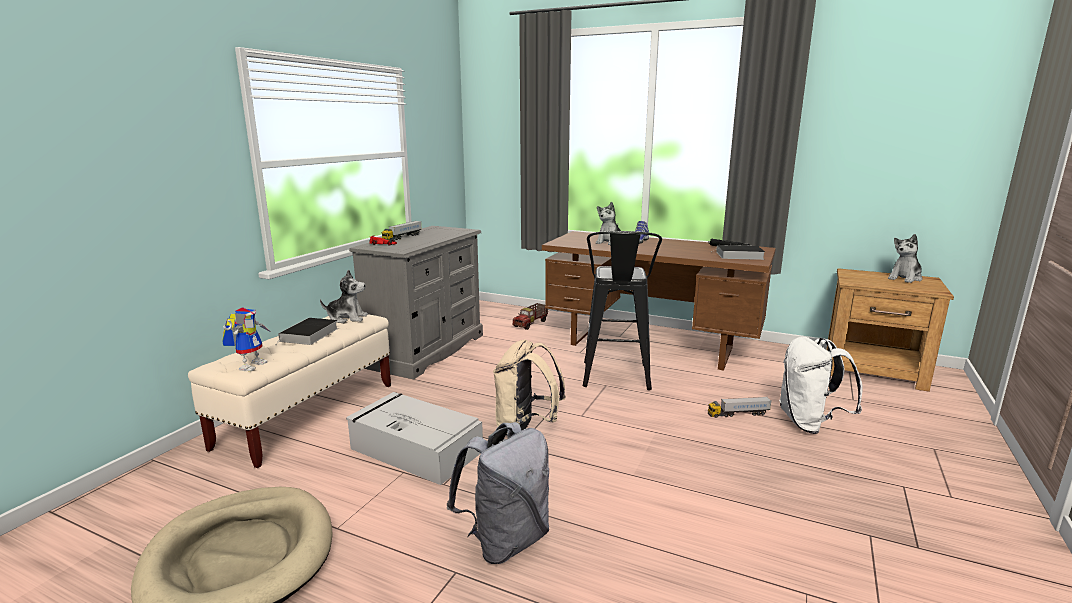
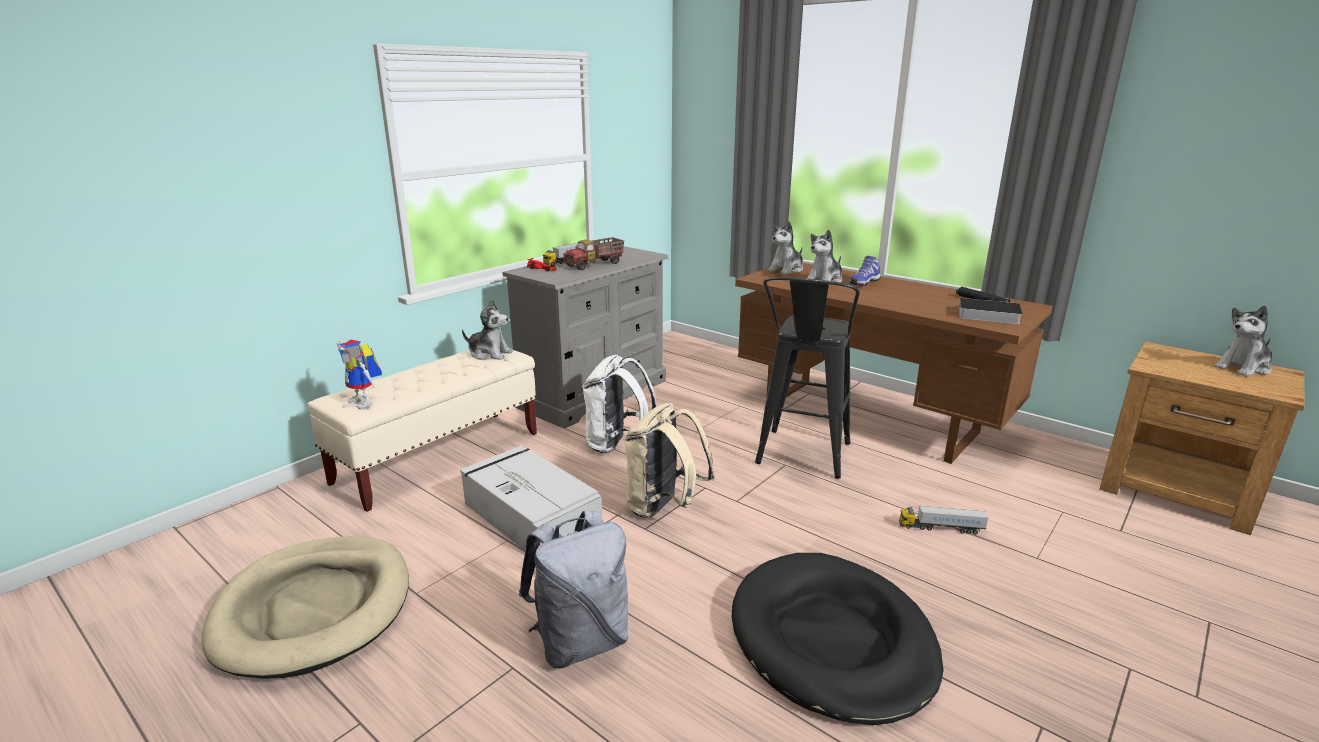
camera: 15 degrees right, 5 degrees up
(251, 365) = (366, 402): toy robot -> toy robot turned 105 degrees clockwise
(309, 335) = (439, 372): book -> none
(531, 324) = (730, 371): toy truck -> toy truck (595, 265)
(575, 237) = (786, 270): none -> plush toy
(701, 503) = (831, 640): none -> black dog bed
(810, 423) = (1036, 556): white backpack -> white backpack (617, 444)

